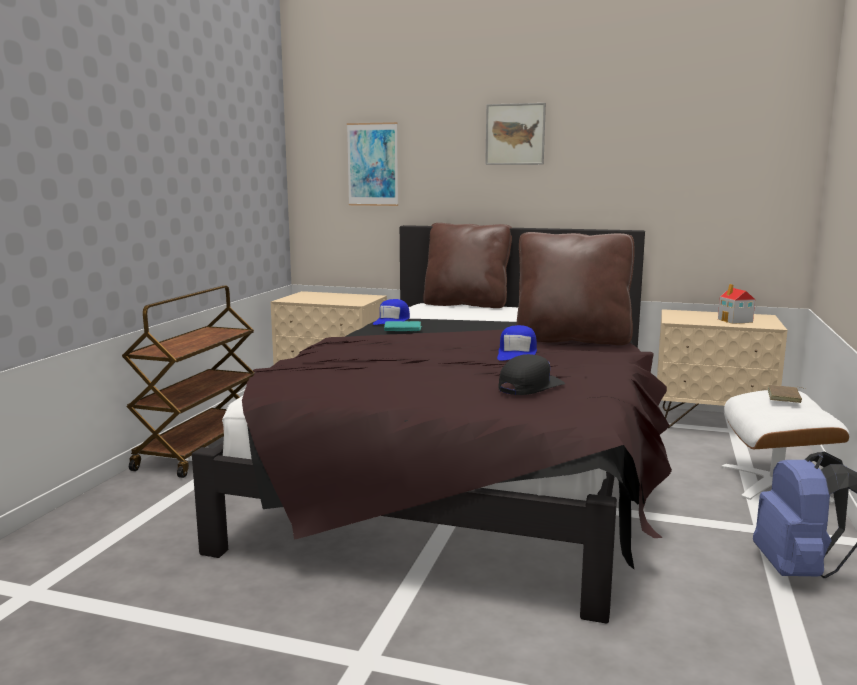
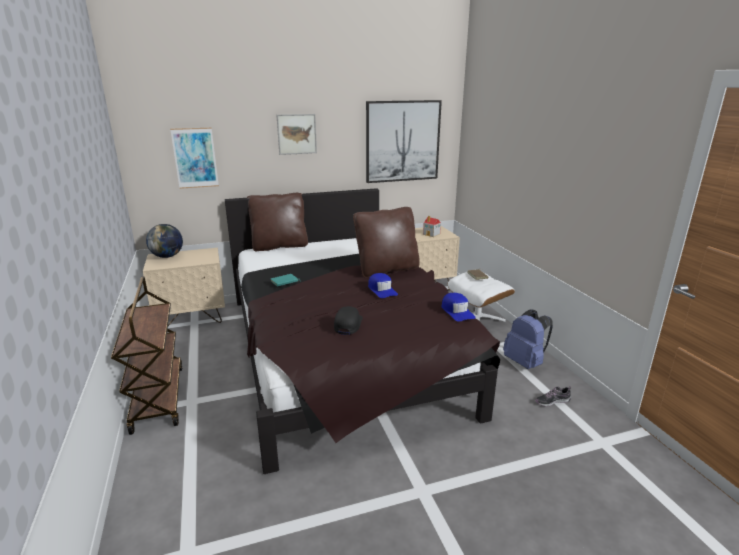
camera: 35 degrees left, 10 degrees up
(317, 295) = (167, 256): none -> globe
(392, 321) = (261, 273): blue cap -> blue cap (457, 311)
(530, 386) = (422, 315): black cap -> black cap (348, 324)
(700, 151) = (402, 141): none -> picture
(785, 644) = (552, 401): none -> shoe

